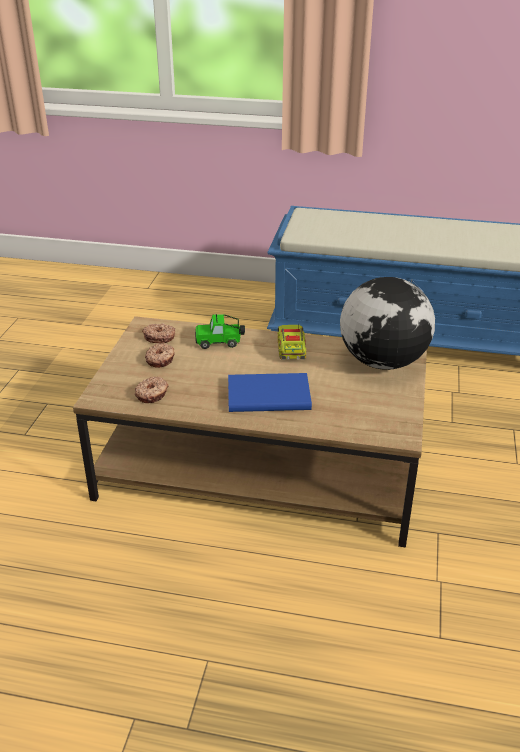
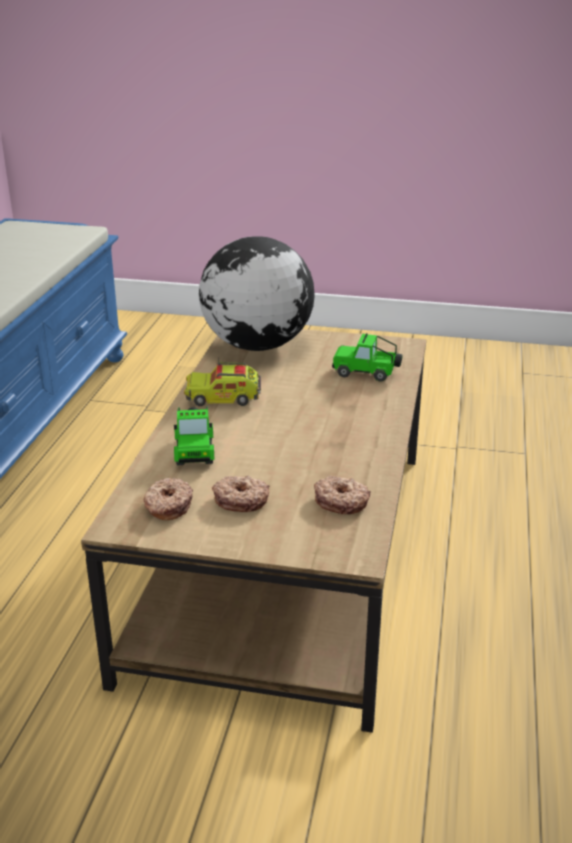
camera: 90 degrees left, 5 degrees down
(267, 395) = (334, 415): blue book -> none
(339, 413) = (367, 373): none -> toy car

